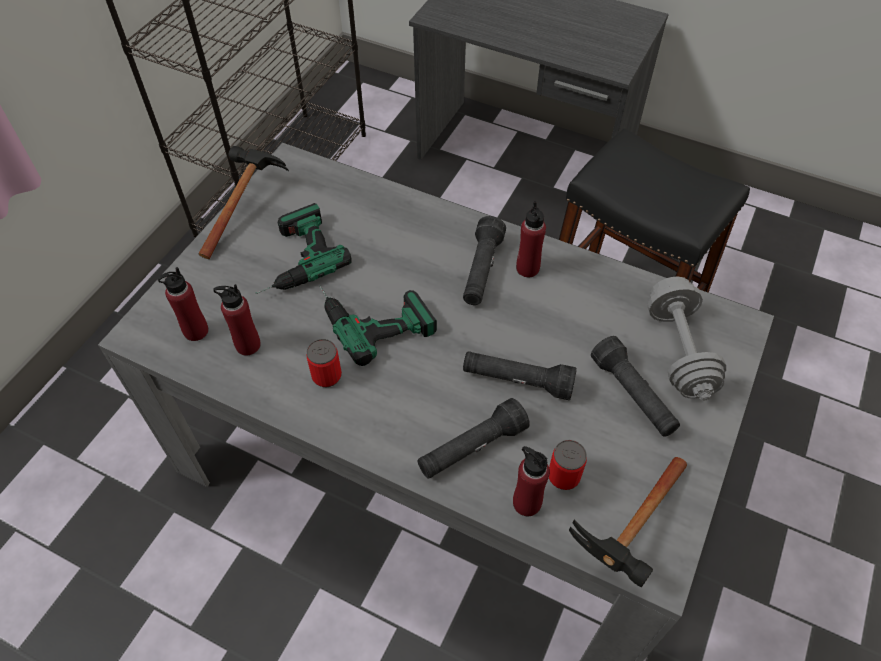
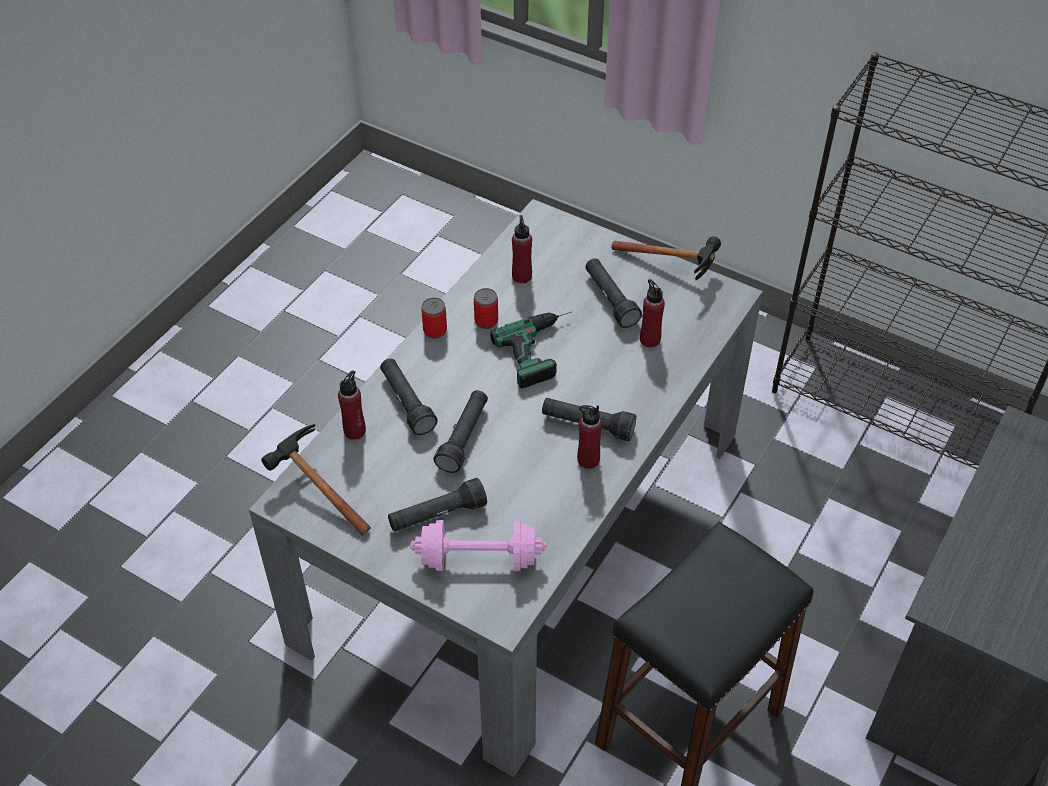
camera: 95 degrees right, 5 degrees down
(195, 331) = (539, 247): red bottle -> red bottle (650, 340)
(292, 259) = (610, 299): power drill -> black flashlight
(563, 476) = (371, 456): can -> can (435, 330)
(678, 351) = (479, 559): grey dumbbell -> pink dumbbell

